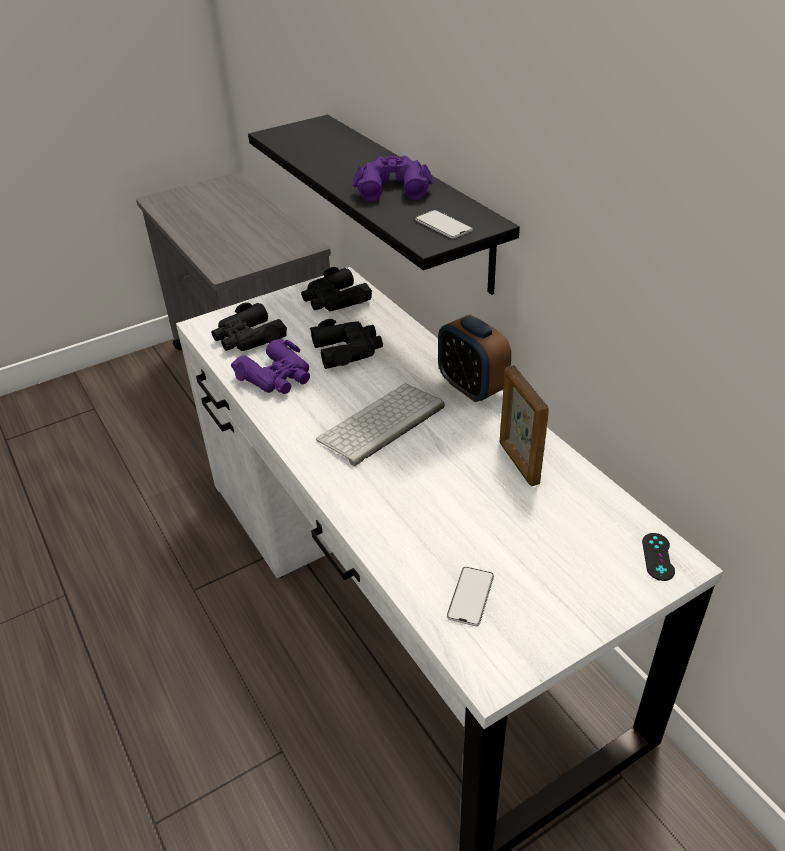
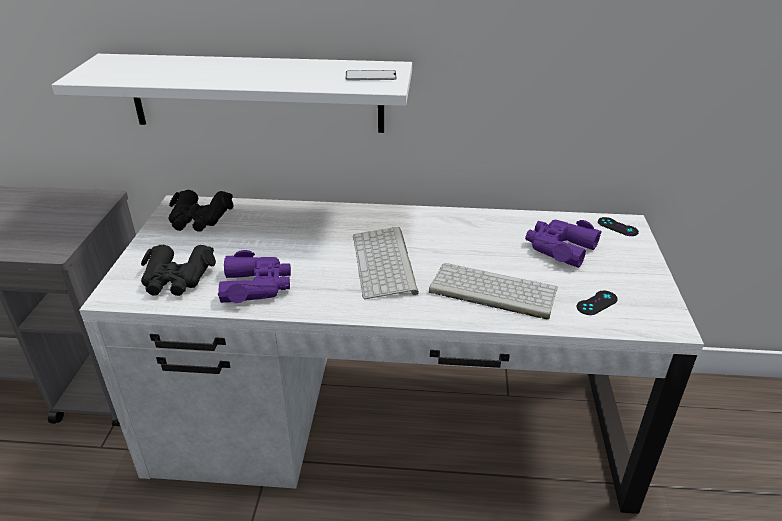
camera: 55 degrees left, 5 degrees down
(347, 350) = (275, 240): black binoculars -> none
(392, 186) = (280, 71): purple binoculars -> purple binoculars (559, 248)
(409, 510) = (491, 291): none -> keyboard
(411, 200) = (256, 93): black shelf -> white shelf
(470, 596) = (596, 303): phone -> black game controller
(471, 388) = (394, 213): alarm clock -> none
(518, 463) = (491, 231): picture frame -> none

